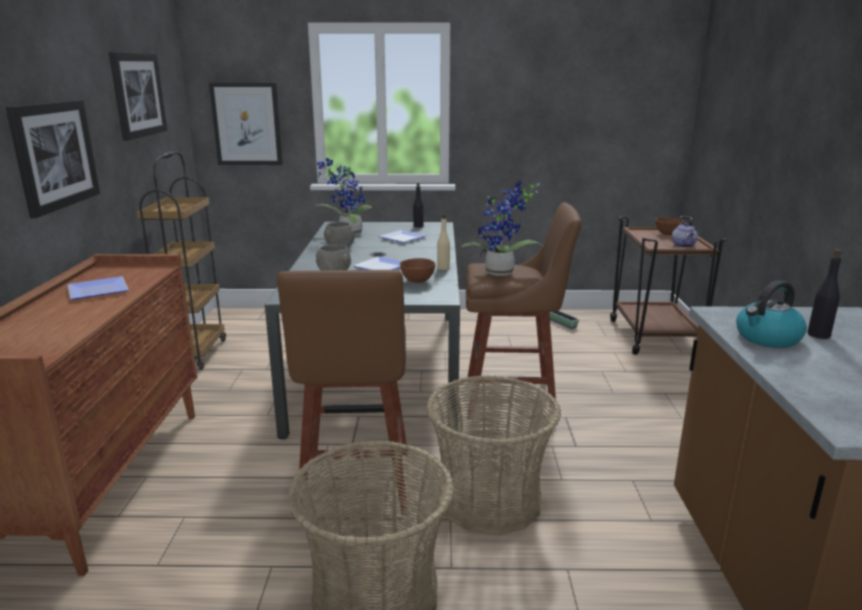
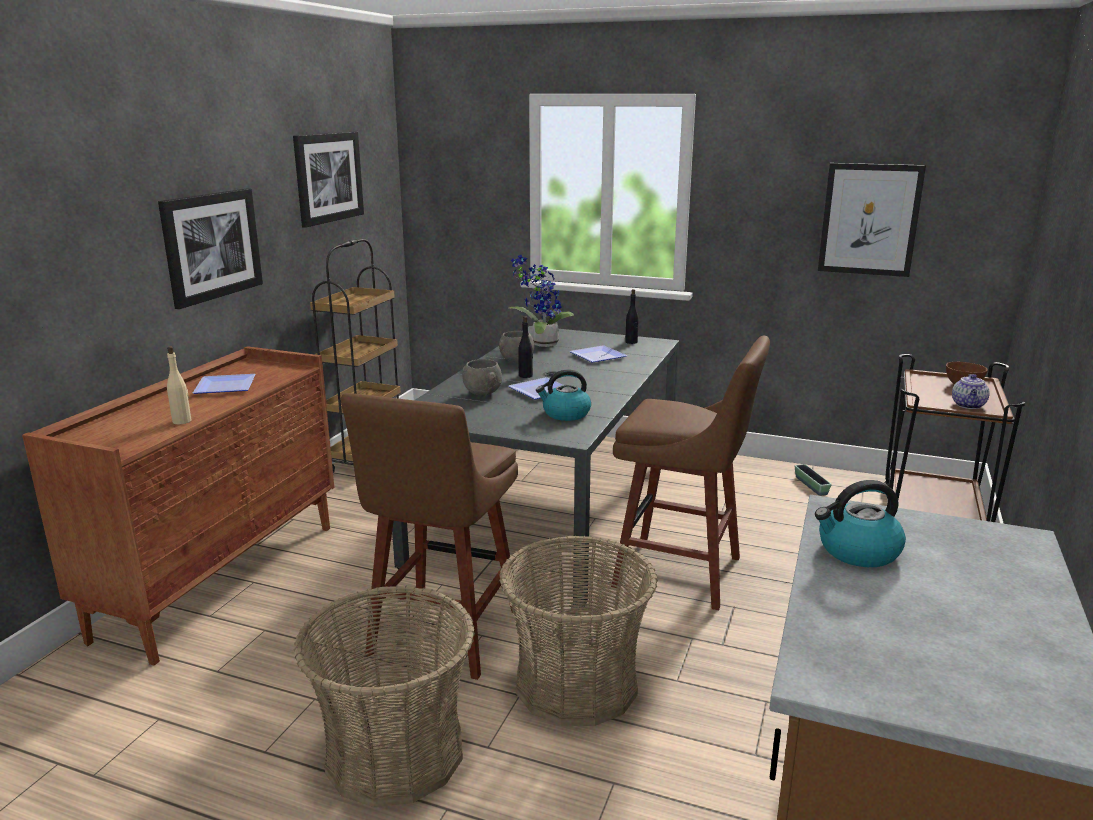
camera: 20 degrees right, 0 degrees up
(247, 124) = (459, 207): picture -> picture (869, 219)
(418, 281) = (565, 414): brown bowl -> kettle
(443, 268) = (610, 400): beige bottle -> beige bottle (182, 421)
(501, 274) = (667, 417): potted plant -> none
(819, 335) = (936, 559): black bottle -> black bottle (525, 376)

